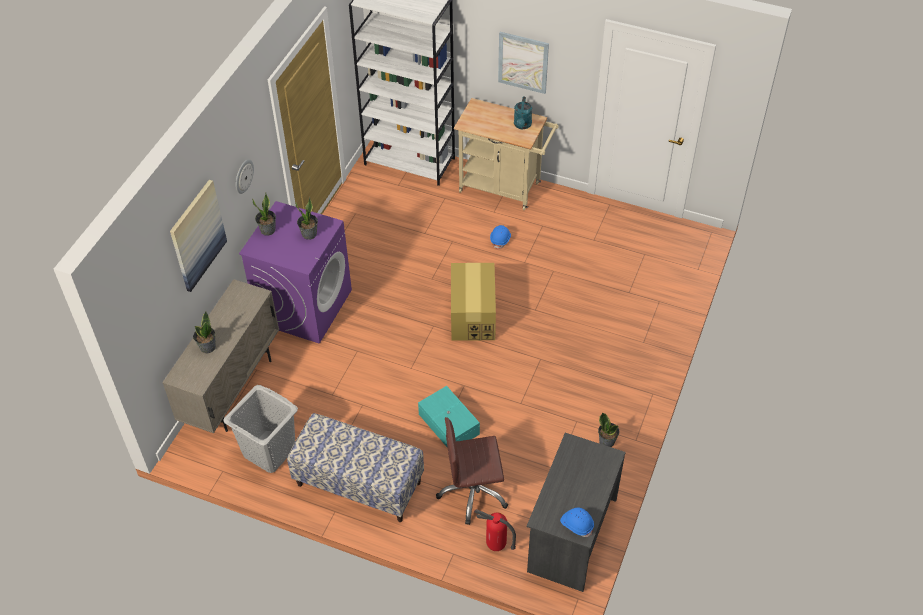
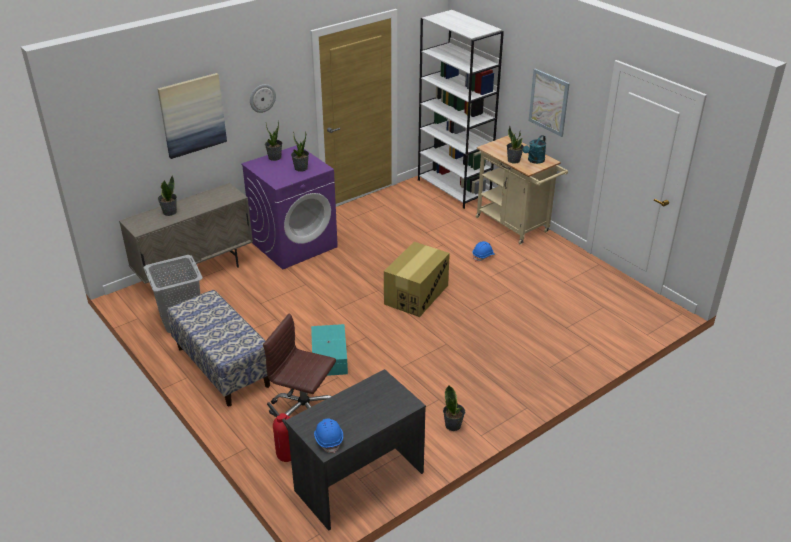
camera: 30 degrees right, 15 degrees down
(502, 132) = (513, 160): none -> potted plant

